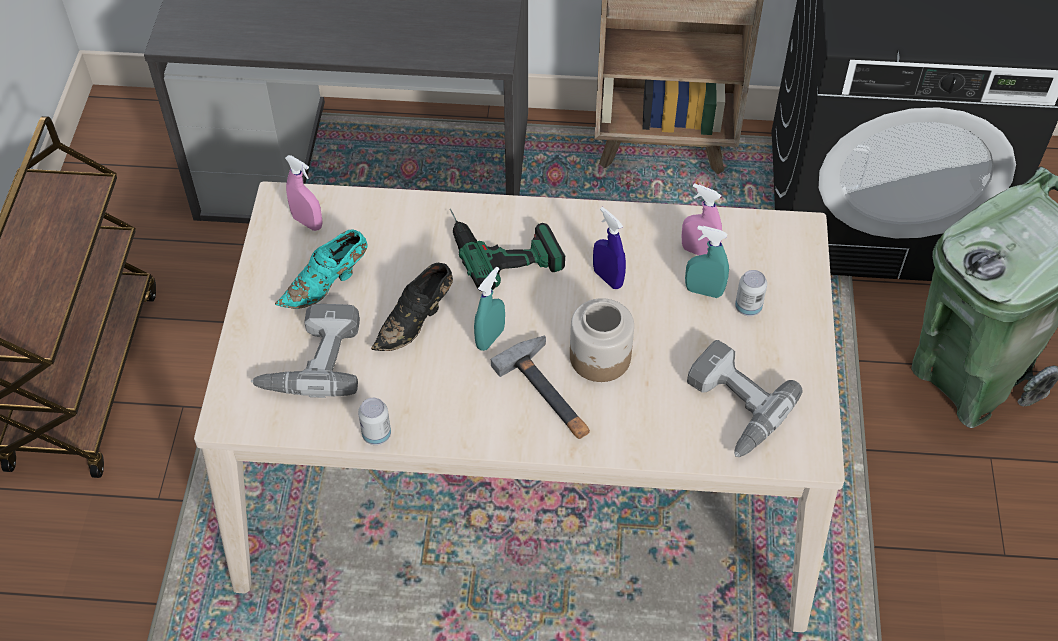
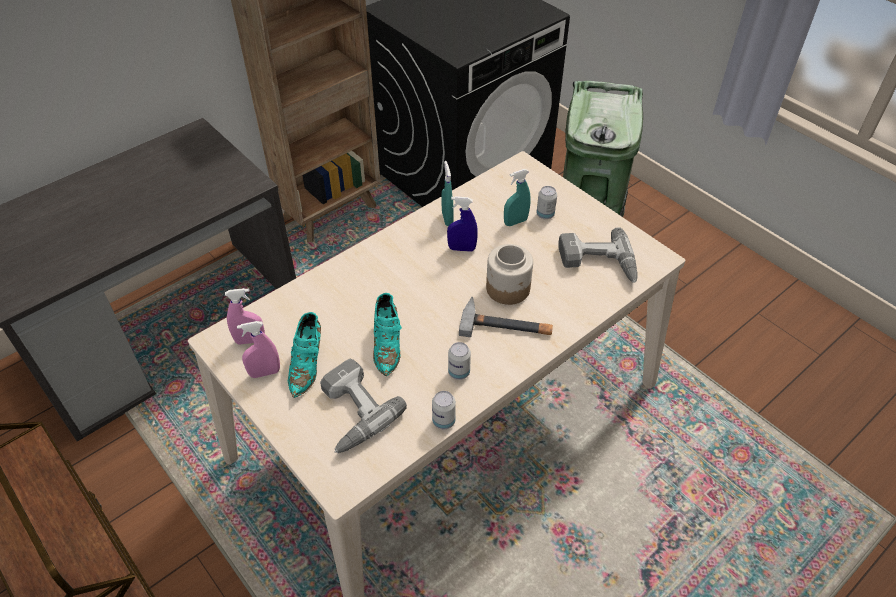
camera: 45 degrees left, 5 degrees down
(416, 321) = (387, 344): black shoe -> turquoise shoe
(446, 402) = (459, 372): none -> can
(490, 338) = (440, 322): turquoise spray bottle -> turquoise spray bottle (447, 219)
(501, 244) = (384, 271): power drill -> none
(698, 252) = (489, 206): pink spray bottle -> pink spray bottle (265, 373)

